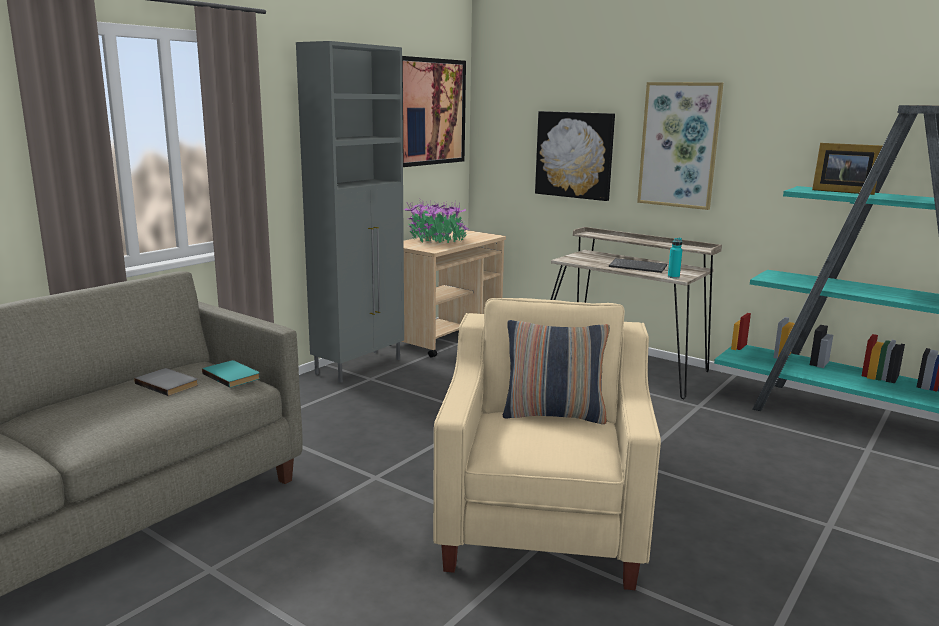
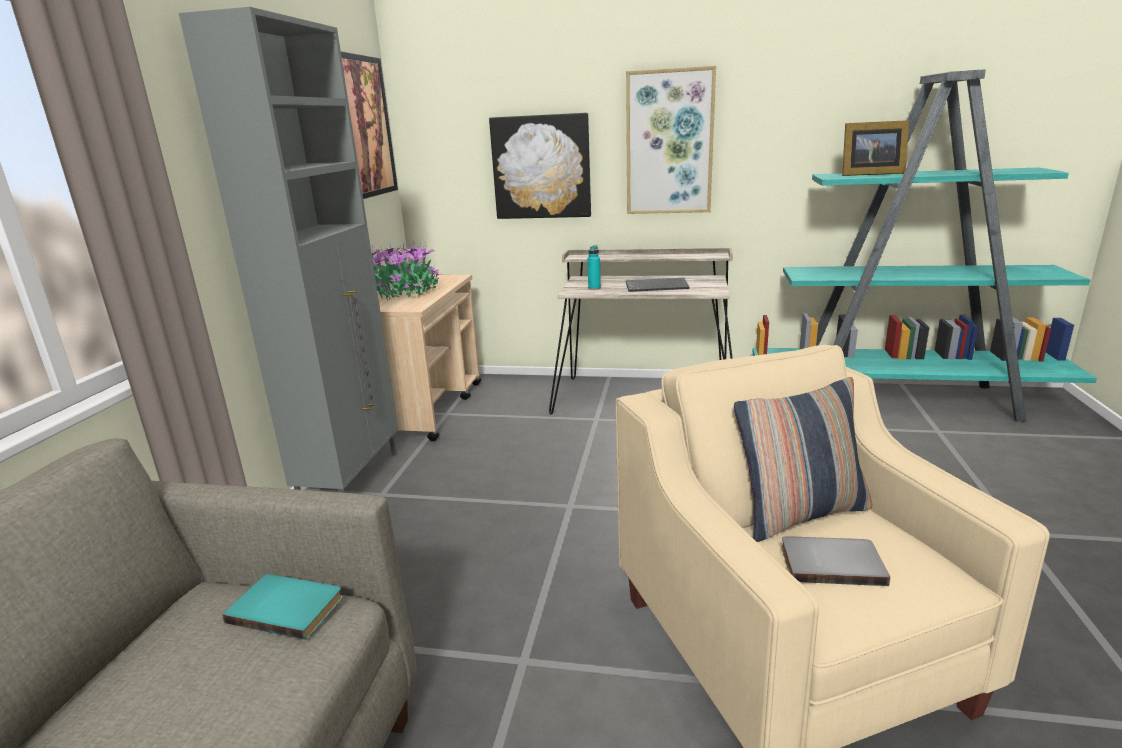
camera: 25 degrees left, 5 degrees up
(169, 384) = (175, 676): grey book -> grey book (831, 562)
(673, 277) = (708, 291): turquoise bottle -> turquoise bottle (594, 288)

